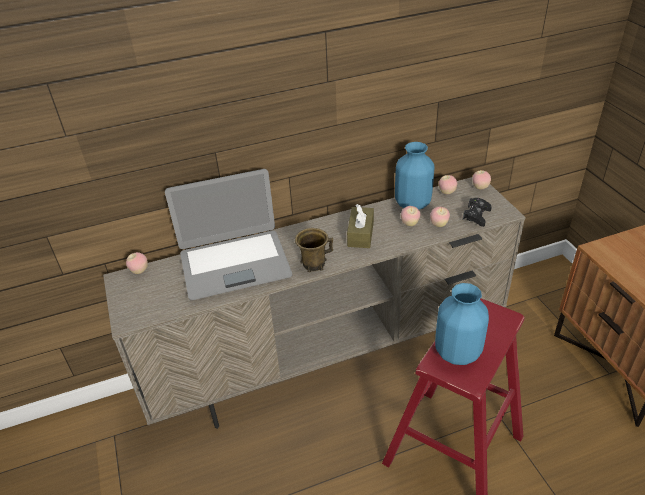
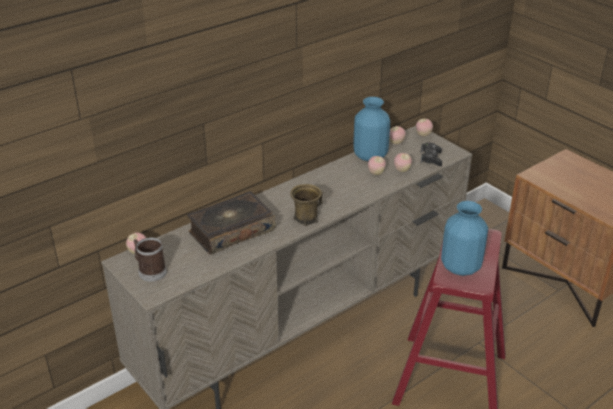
camera: 20 degrees left, 5 degrees down
(138, 294) = (150, 271): none -> mug
(234, 264) = (231, 231): laptop -> book
(360, 234) = (336, 188): brown tissue box -> none

